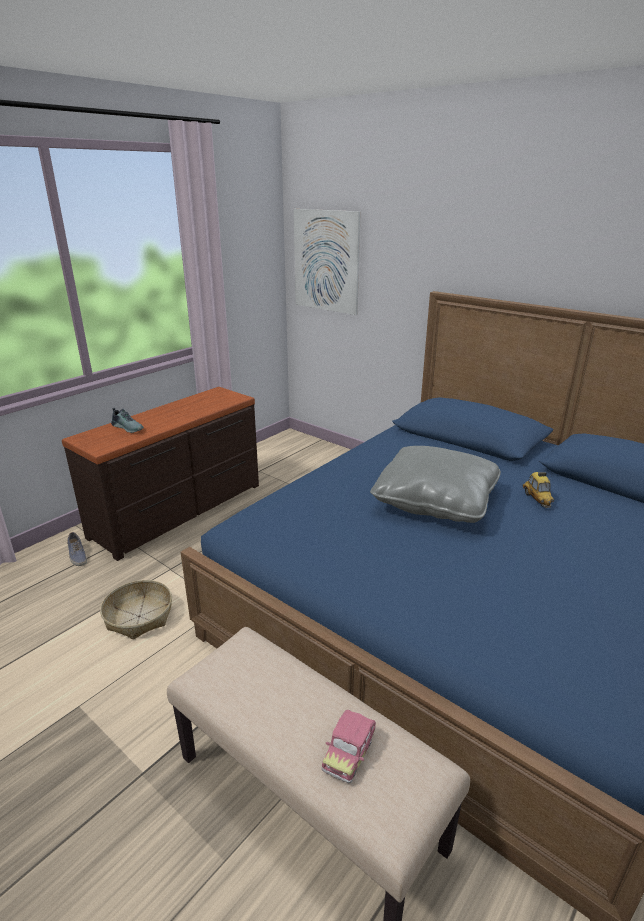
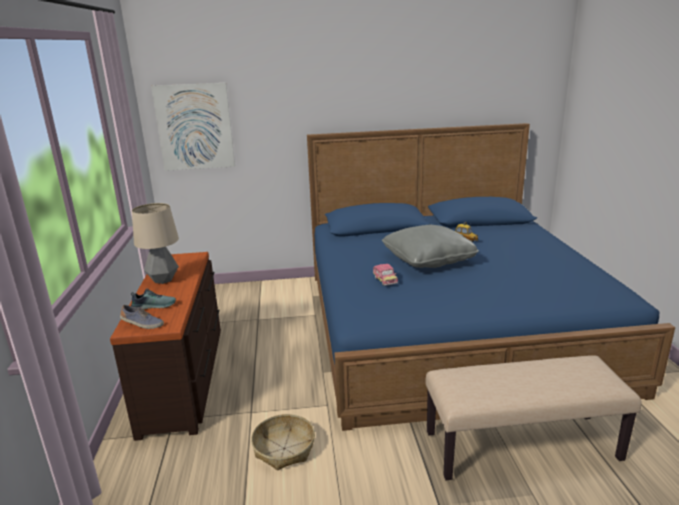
camera: 45 degrees left, 5 degrees down
(77, 555) = (152, 454): shoe -> shoe (142, 324)
(176, 409) = (163, 280): none -> table lamp
(349, 752) = (564, 375): toy car -> toy car (385, 280)

